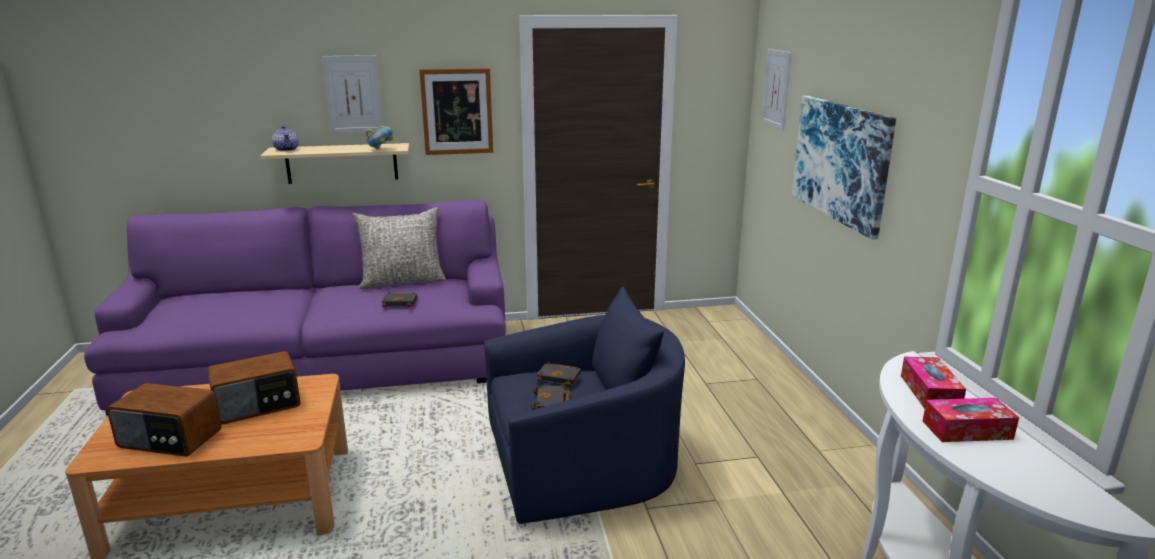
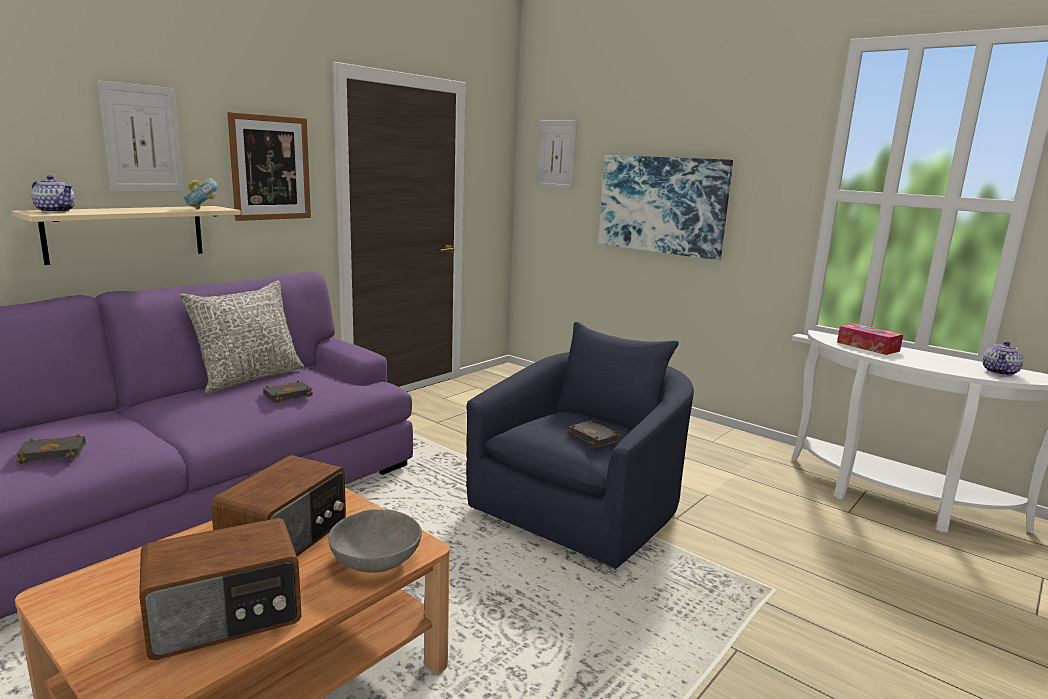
camera: 40 degrees left, 5 degrees down
(271, 438) = (375, 561): none -> grey bowl
(560, 377) = (562, 419): black book -> black book (55, 453)
(967, 430) = (925, 359): tissue box -> none
(1039, 480) = (1000, 372): none -> teapot

